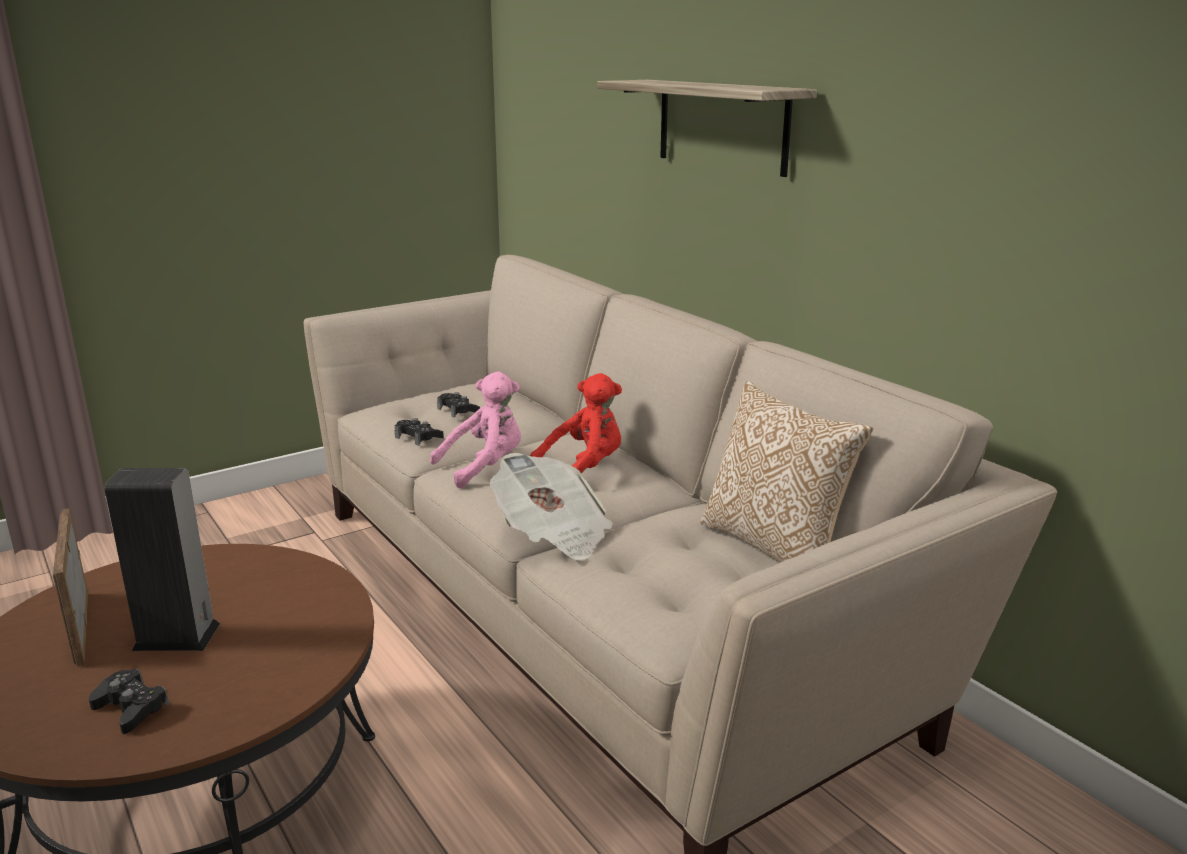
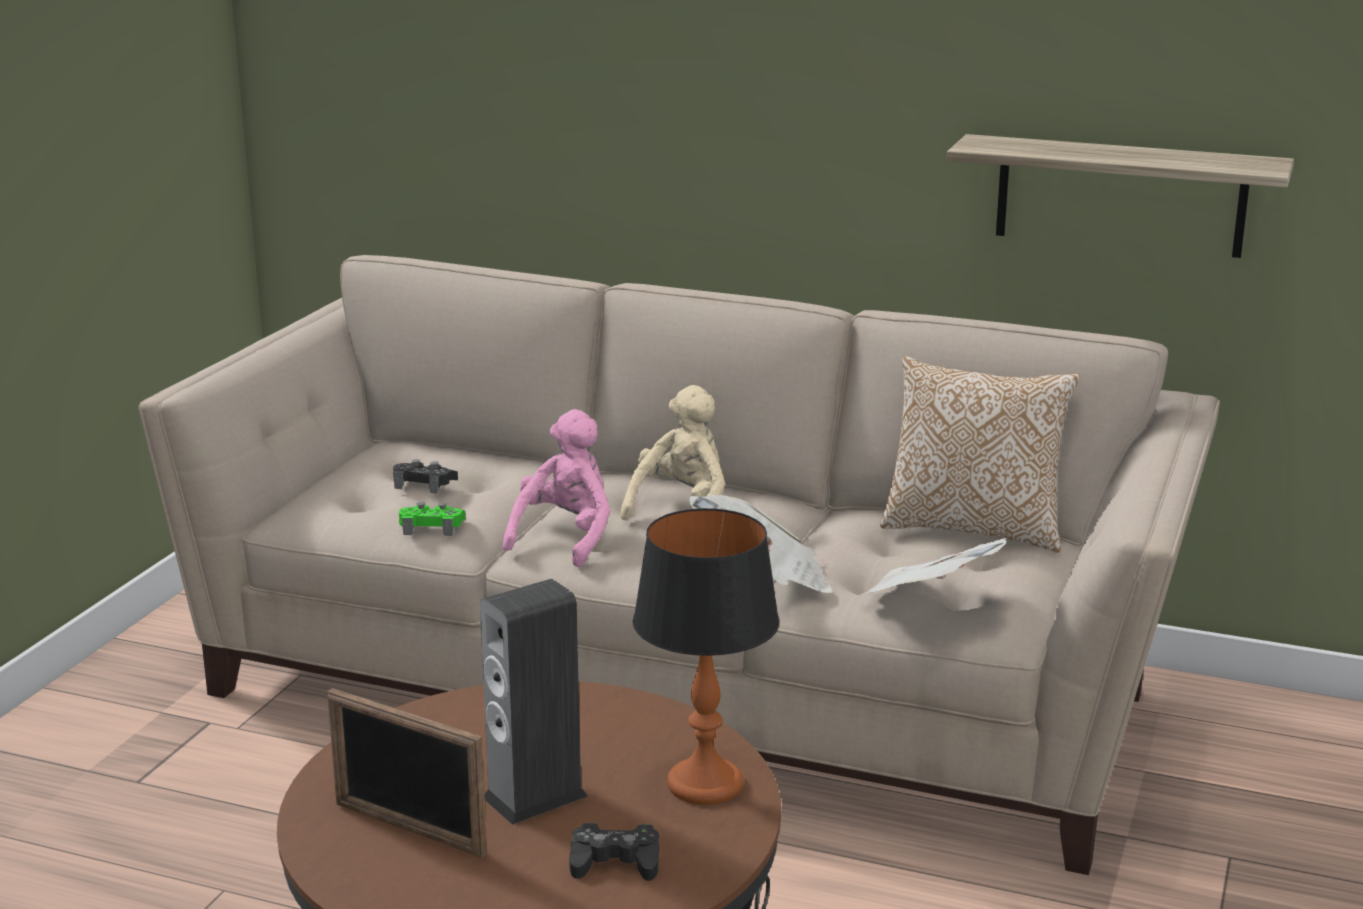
camera: 35 degrees left, 0 degrees up
(280, 674) = (704, 784): none -> table lamp
(418, 437) = (432, 527): black game controller -> green game controller
(583, 469) = (681, 510): red plush toy -> beige plush toy
(644, 594) = (932, 602): none -> newspaper
(722, 125) = (730, 62): shelf -> shelf (1120, 196)

